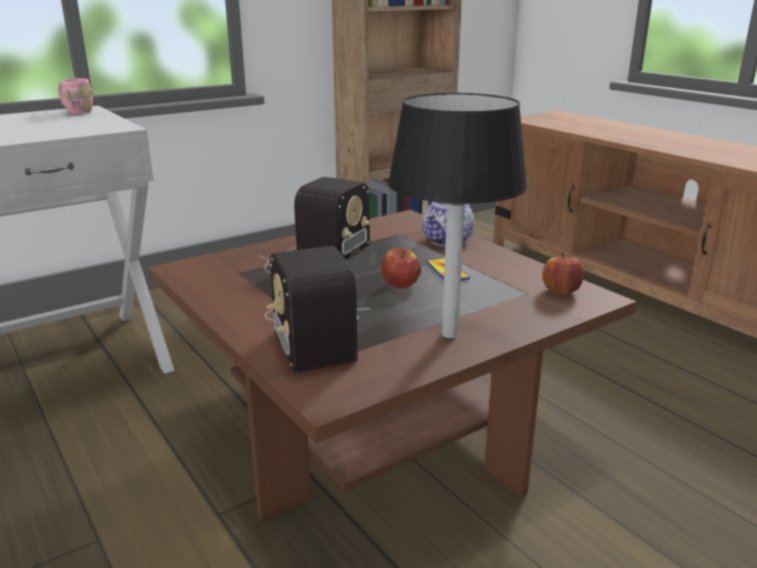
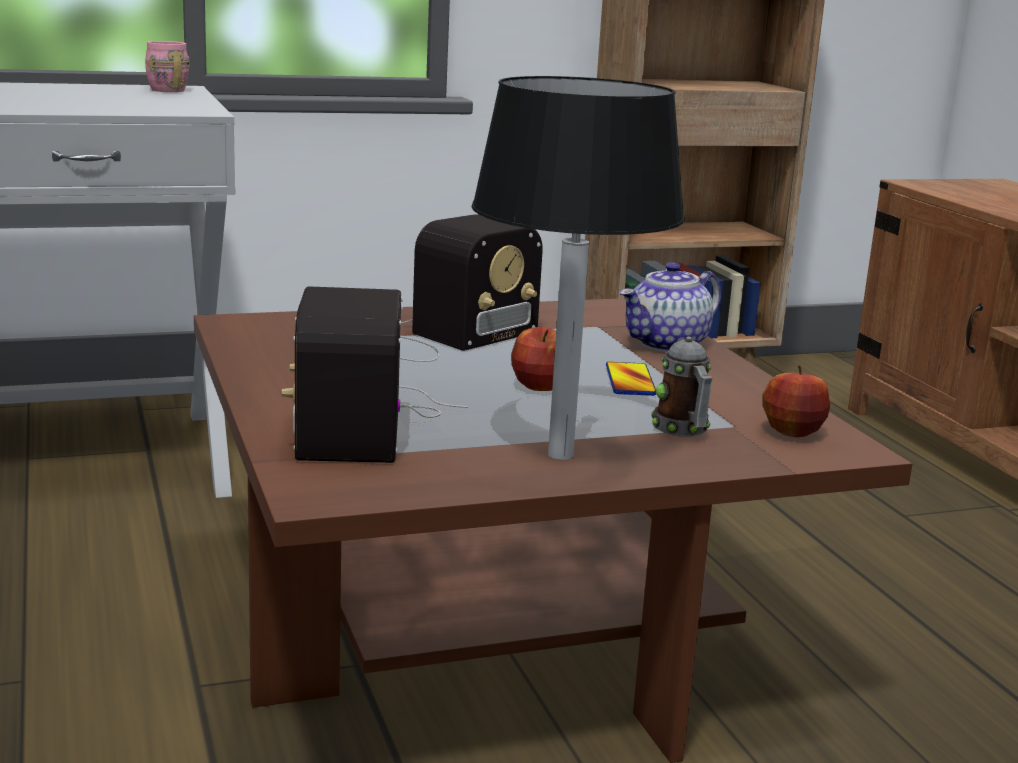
camera: 15 degrees right, 5 degrees down
(503, 302) = (683, 430): none -> mug

